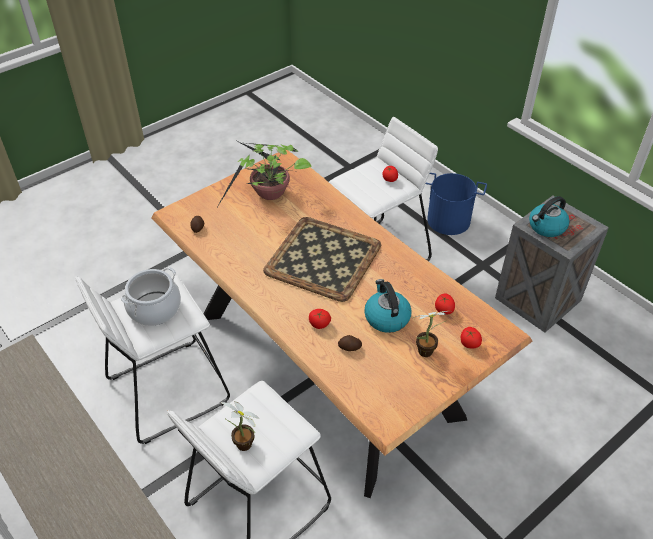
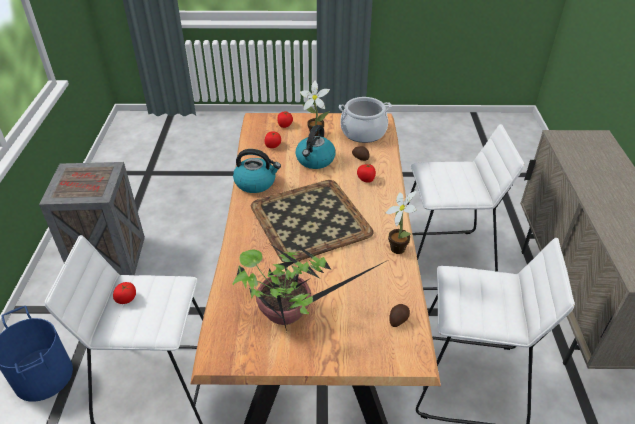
camera: 140 degrees left, 5 degrees down
(154, 308) = (484, 301): cooking pot -> cooking pot (363, 132)
(245, 446) = (466, 176): potted plant -> potted plant (397, 247)
(546, 227) = (93, 186): kettle -> kettle (256, 183)

